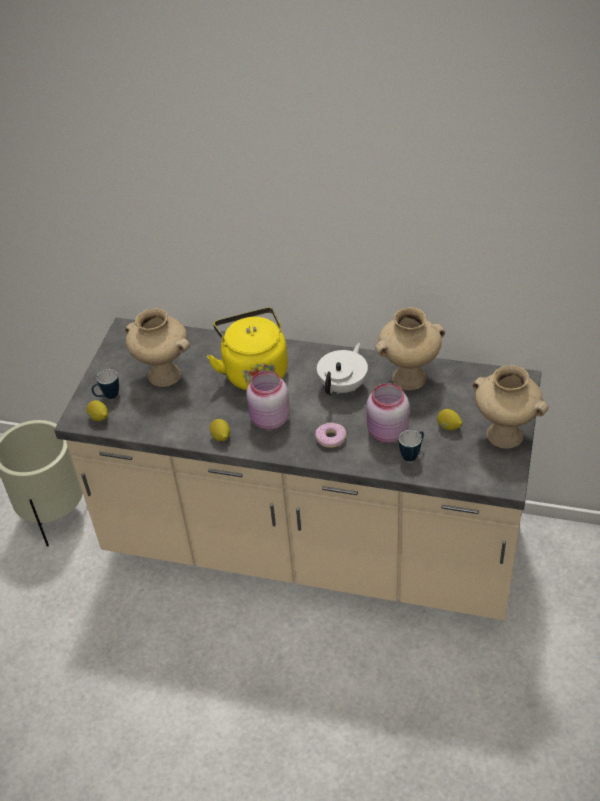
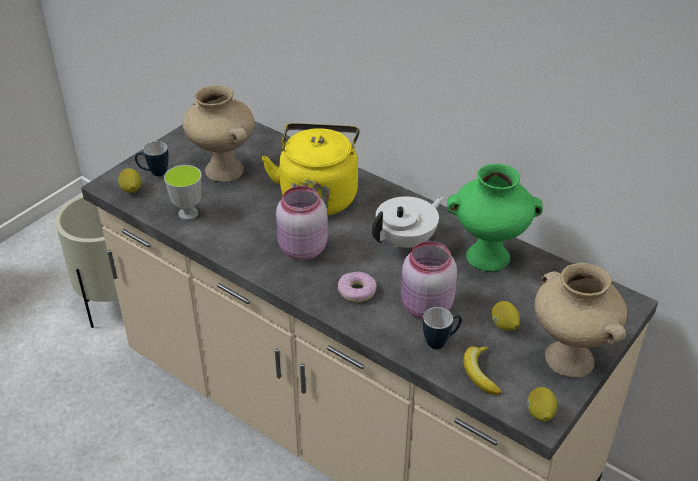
camera: 20 degrees right, 5 degrees down
(160, 422) = (188, 214): none -> cup
(221, 437) = (238, 249): lemon -> lemon (540, 414)
(409, 377) = (488, 256): beige vase -> green vase
(451, 467) = (479, 373): none -> banana

